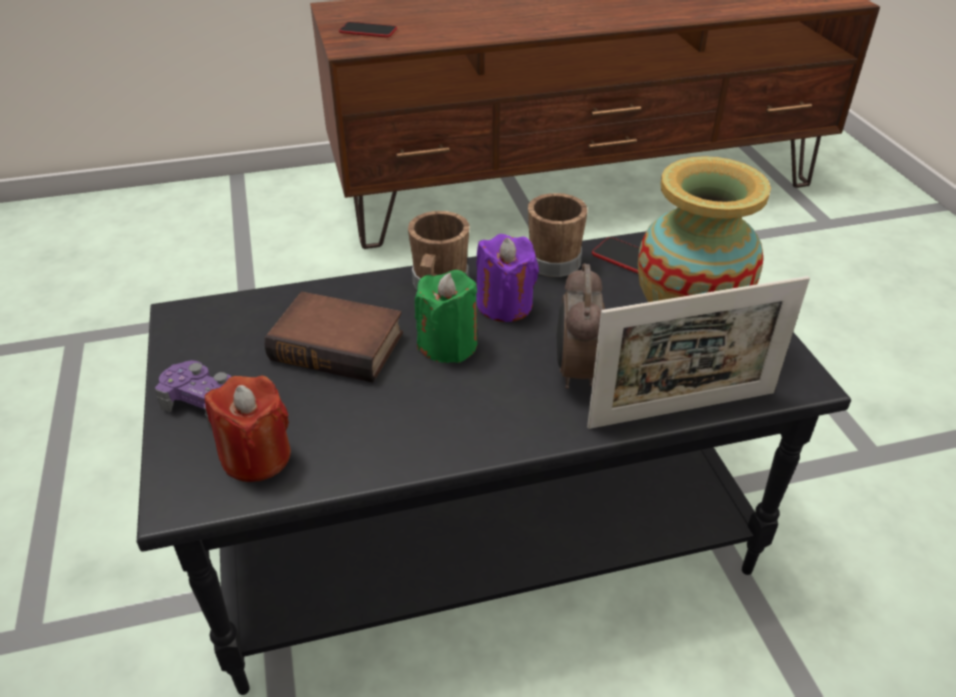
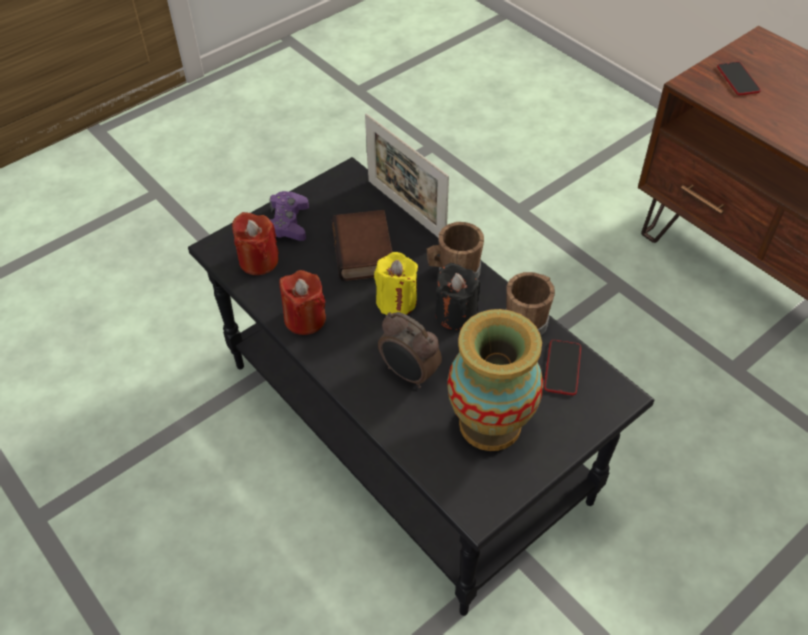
camera: 65 degrees right, 10 degrees up
(414, 439) = (305, 319): none -> red candle
(448, 345) = (396, 301): green candle -> yellow candle
(504, 305) = (455, 314): purple candle -> black candle
(575, 371) = (409, 374): alarm clock -> alarm clock turned 120 degrees counterclockwise
(682, 409) = (404, 443): picture frame -> picture frame (406, 210)

